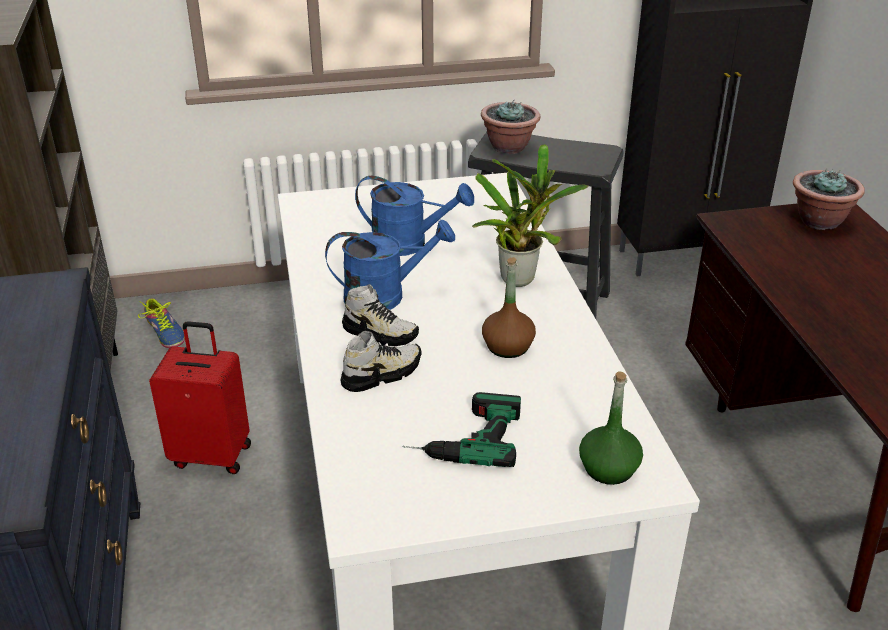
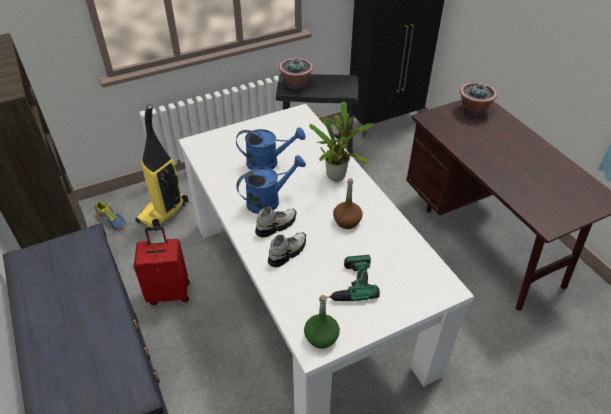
camera: 15 degrees left, 10 degrees up
(250, 336) = (163, 213): none -> vacuum cleaner
(380, 333) = (276, 226): shoe -> shoe turned 45 degrees counterclockwise
(609, 469) = (425, 287): green bottle -> green bottle (321, 337)

